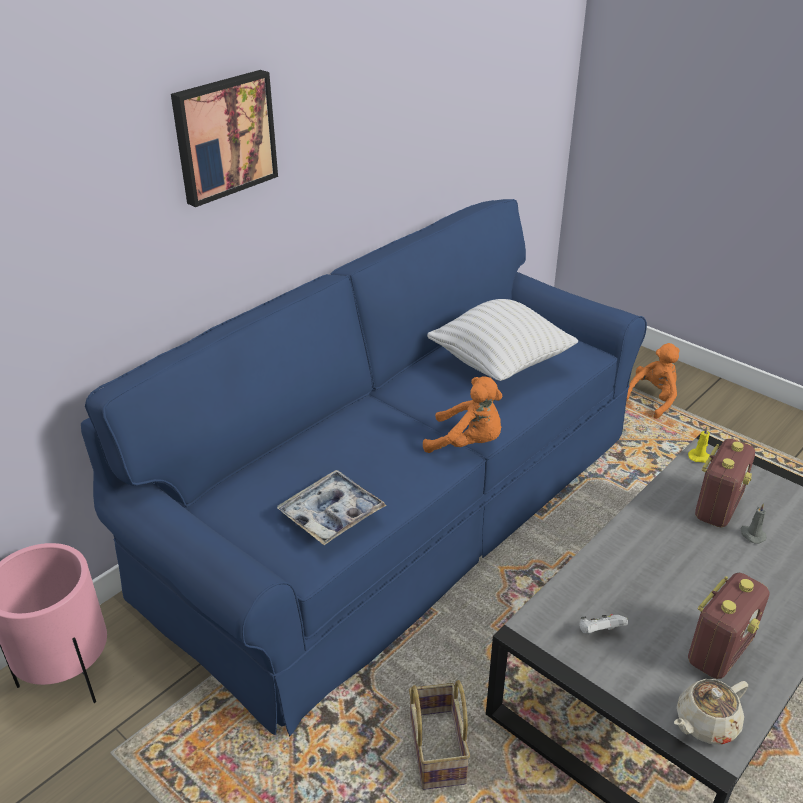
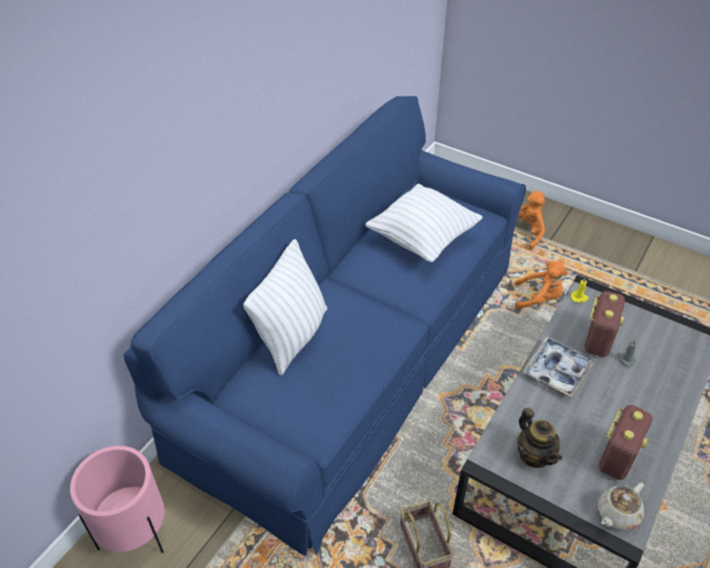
camera: 10 degrees left, 10 degrees up
(223, 136) = (206, 109): picture -> none
(306, 447) = (292, 336): none -> white pillow
(331, 514) = (328, 394): tray -> tray (557, 370)
(468, 443) = (413, 315): orange plush toy -> orange plush toy (539, 298)
(599, 632) = (534, 455): white game controller -> teapot

